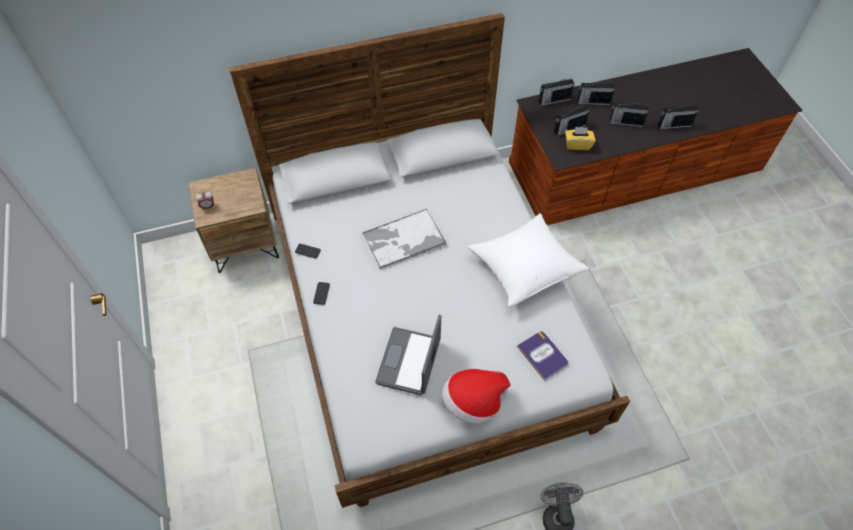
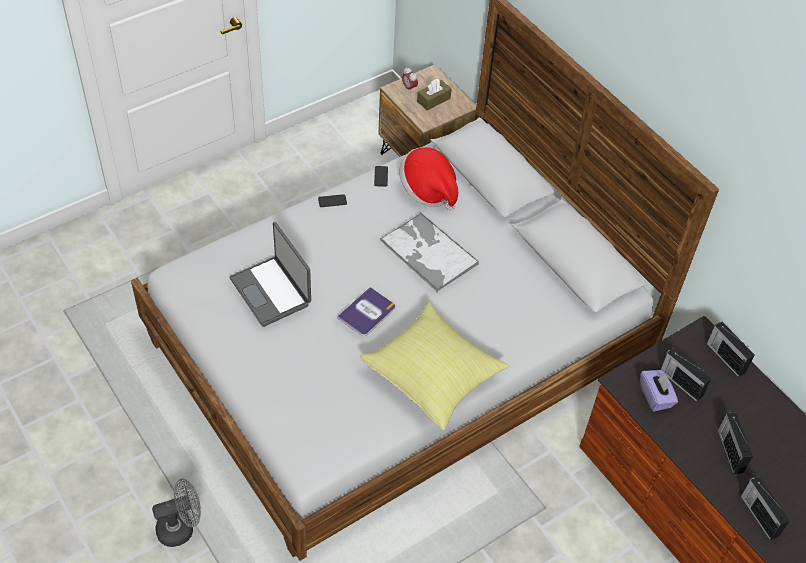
camera: 70 degrees right, 5 degrees down
(231, 194) = (433, 100): none -> brown tissue box
(410, 362) = (271, 291): laptop -> laptop turned 120 degrees counterclockwise
(473, 402) = (241, 358): hat -> hat (428, 190)
(525, 268) = (434, 376): white pillow -> yellow pillow
(542, 355) = (317, 413): book -> book (367, 312)
(577, 144) = (655, 397): yellow tissue box -> purple tissue box
(593, 102) = (749, 405): radio -> none

